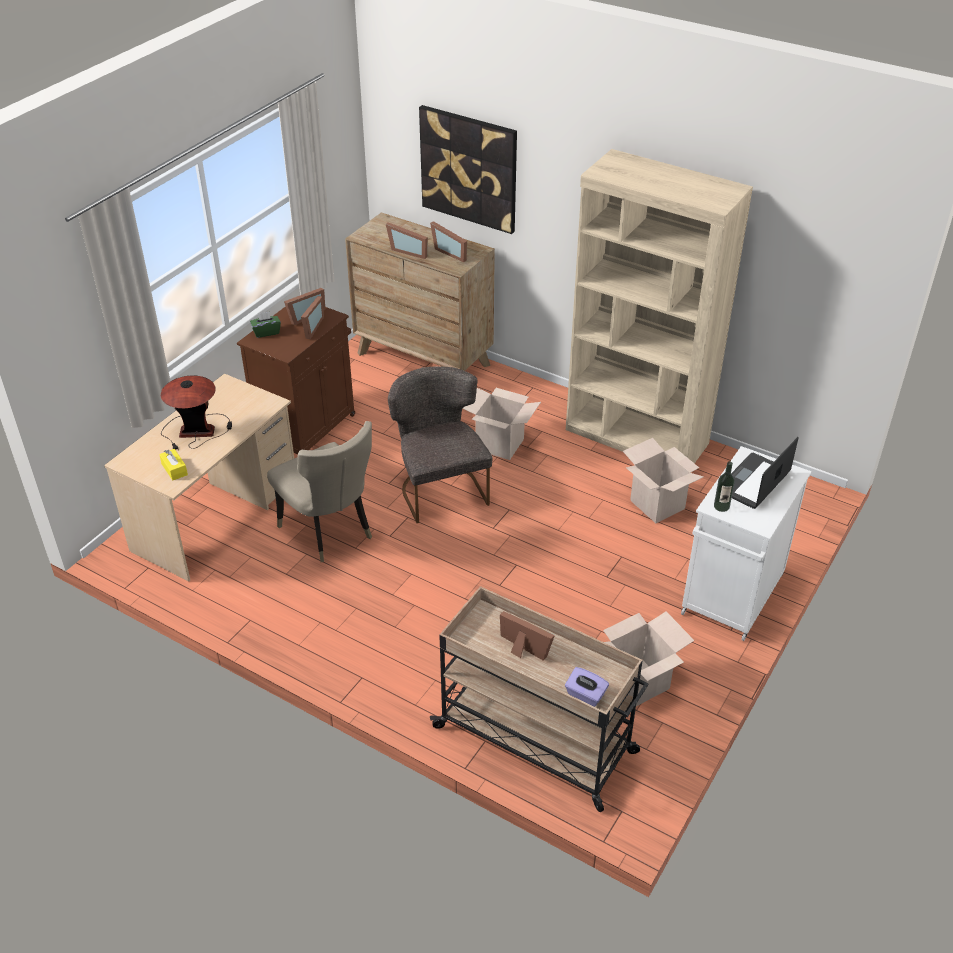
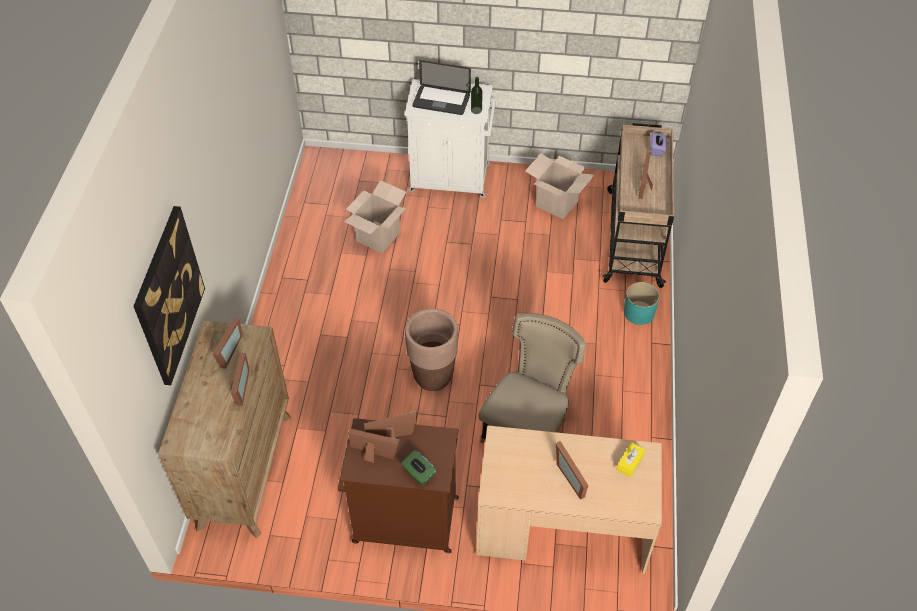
camera: 115 degrees left, 10 degrees up
(196, 431) = (573, 476): table lamp -> picture frame
(411, 686) = (638, 313): none -> turquoise planter
(440, 488) = (432, 377): grey chair -> brown planter
(499, 444) = (353, 357): cardboard box -> none
(636, 437) = (300, 270): beige bookcase -> none

